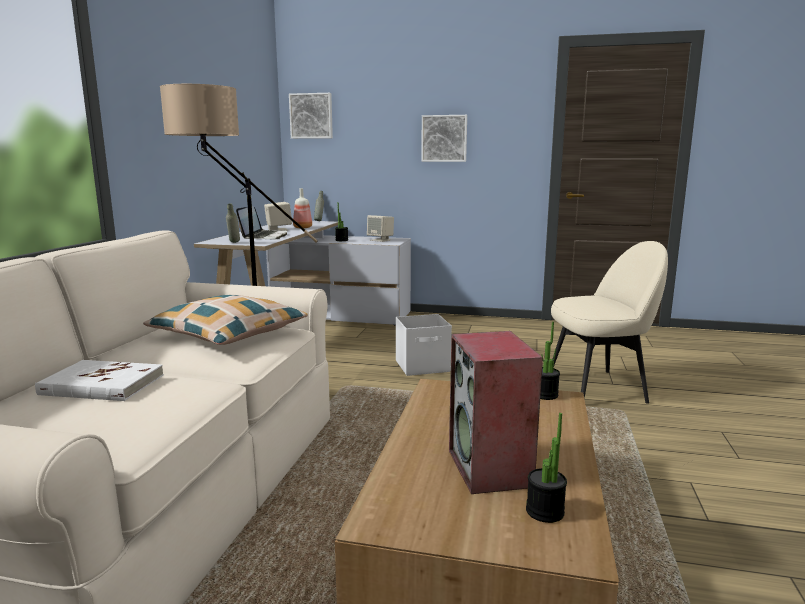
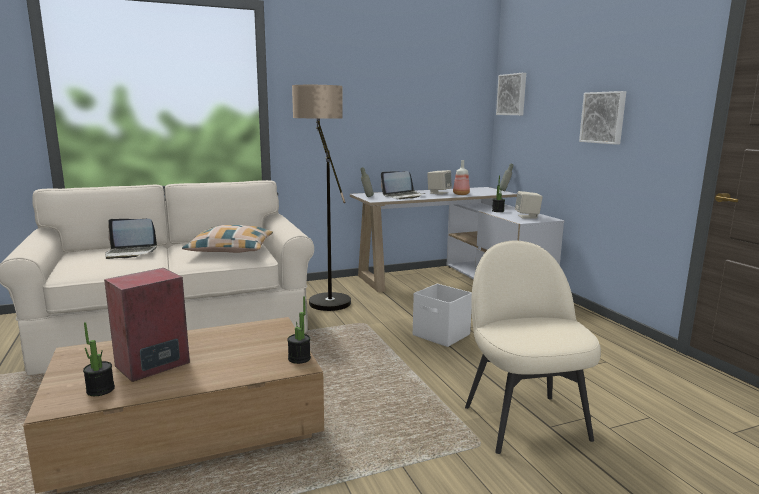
camera: 55 degrees right, 0 degrees up
(102, 385) = (131, 253): white book -> laptop
(598, 387) = (524, 420): beige chair -> beige chair turned 150 degrees counterclockwise

